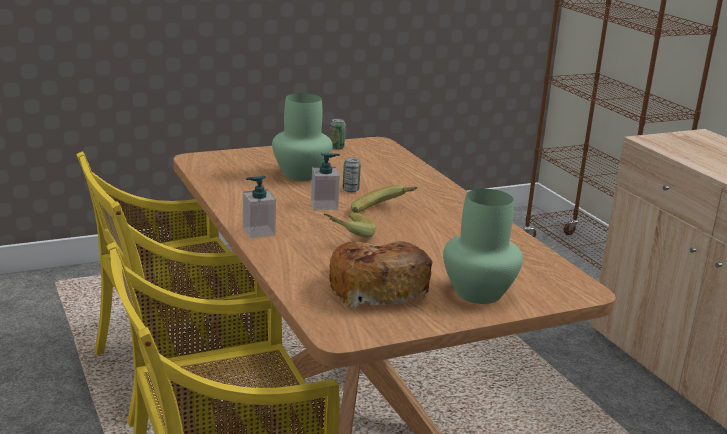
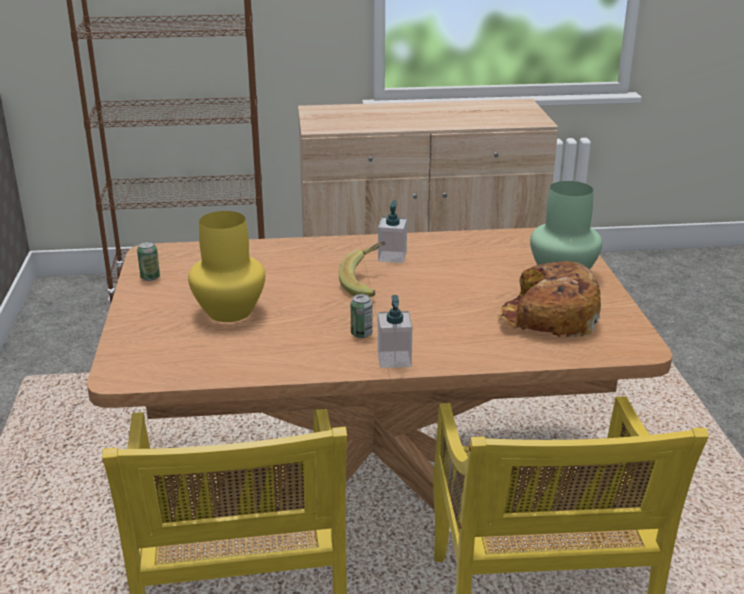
camera: 70 degrees left, 5 degrees up
(300, 175) = (230, 312): green vase -> yellow vase
(324, 205) = (332, 311): soap dispenser -> soap dispenser (392, 257)
(346, 235) = (421, 312): banana -> none
(350, 190) = (294, 291): can -> can (361, 334)

